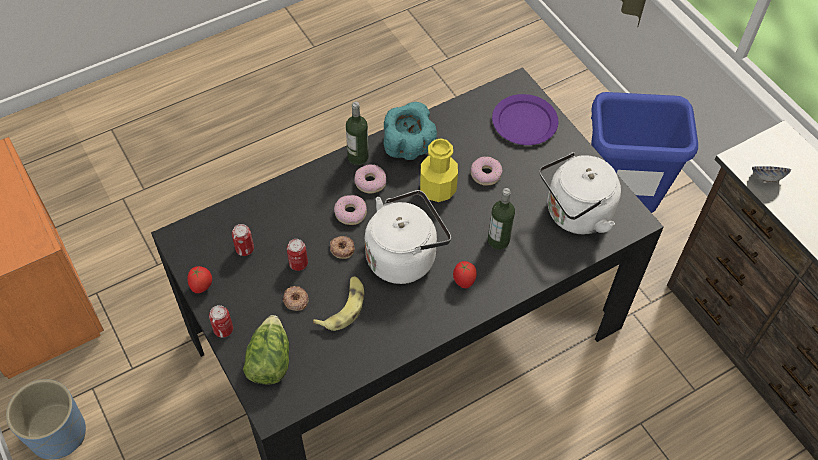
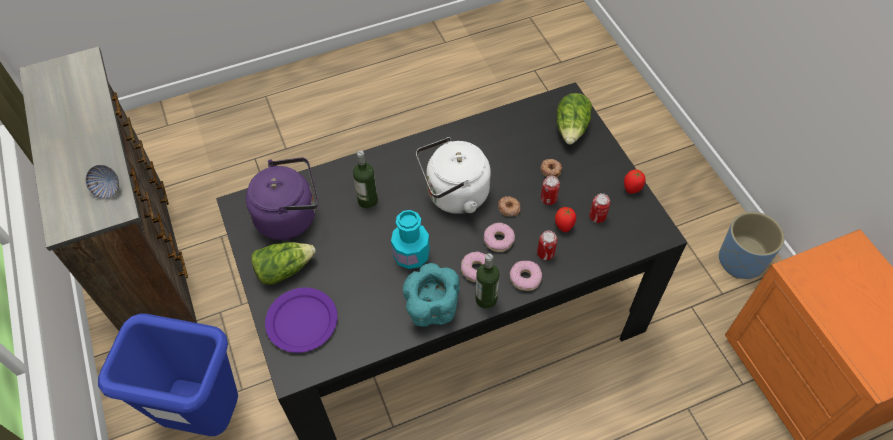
camera: 170 degrees left, 0 degrees up
(223, 329) = (610, 153): can -> can (545, 253)
(343, 307) = (511, 160): banana -> none
(438, 189) = (411, 255): yellow bottle -> turquoise bottle
(463, 281) = (407, 170): tomato -> tomato (563, 226)
(485, 174) = (361, 265): donut -> donut (525, 278)
(559, 163) = (284, 269): none -> lettuce
(575, 214) = (290, 216): white kettle -> purple kettle

